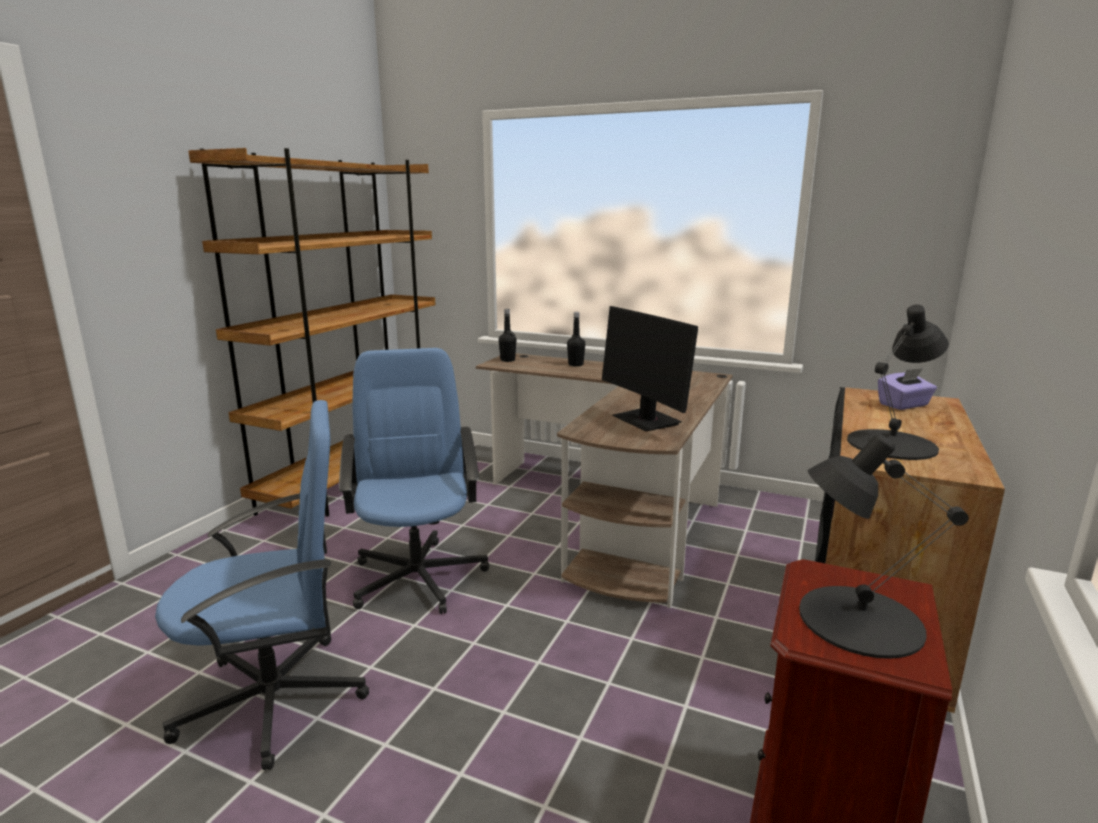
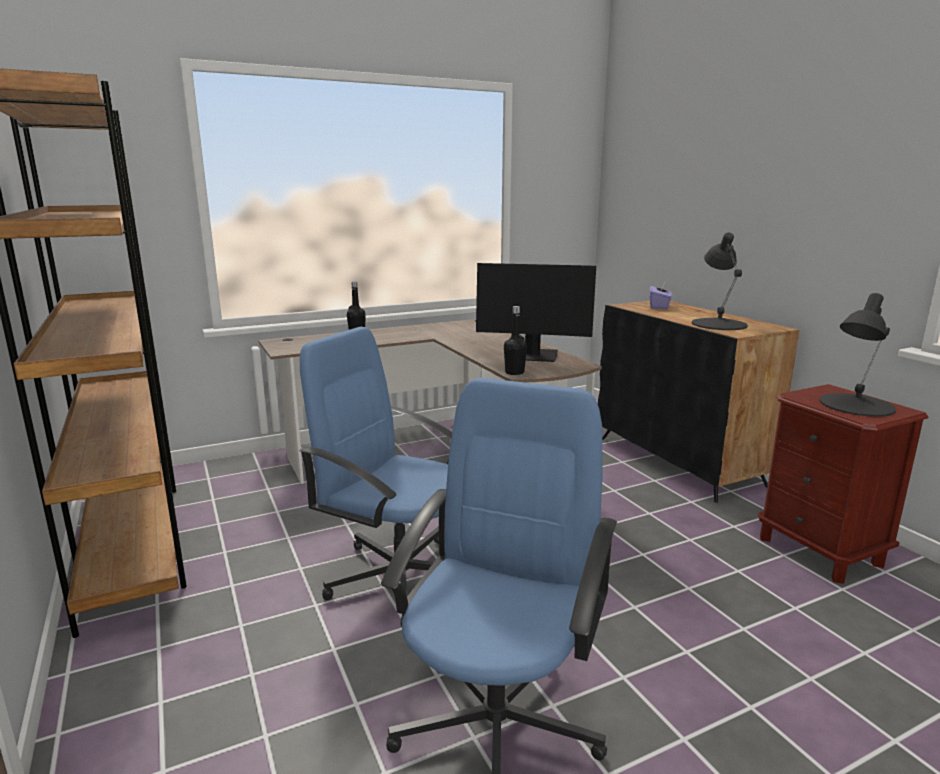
camera: 50 degrees left, 0 degrees up
(507, 360) = (285, 345): black bottle -> black bottle (514, 372)

